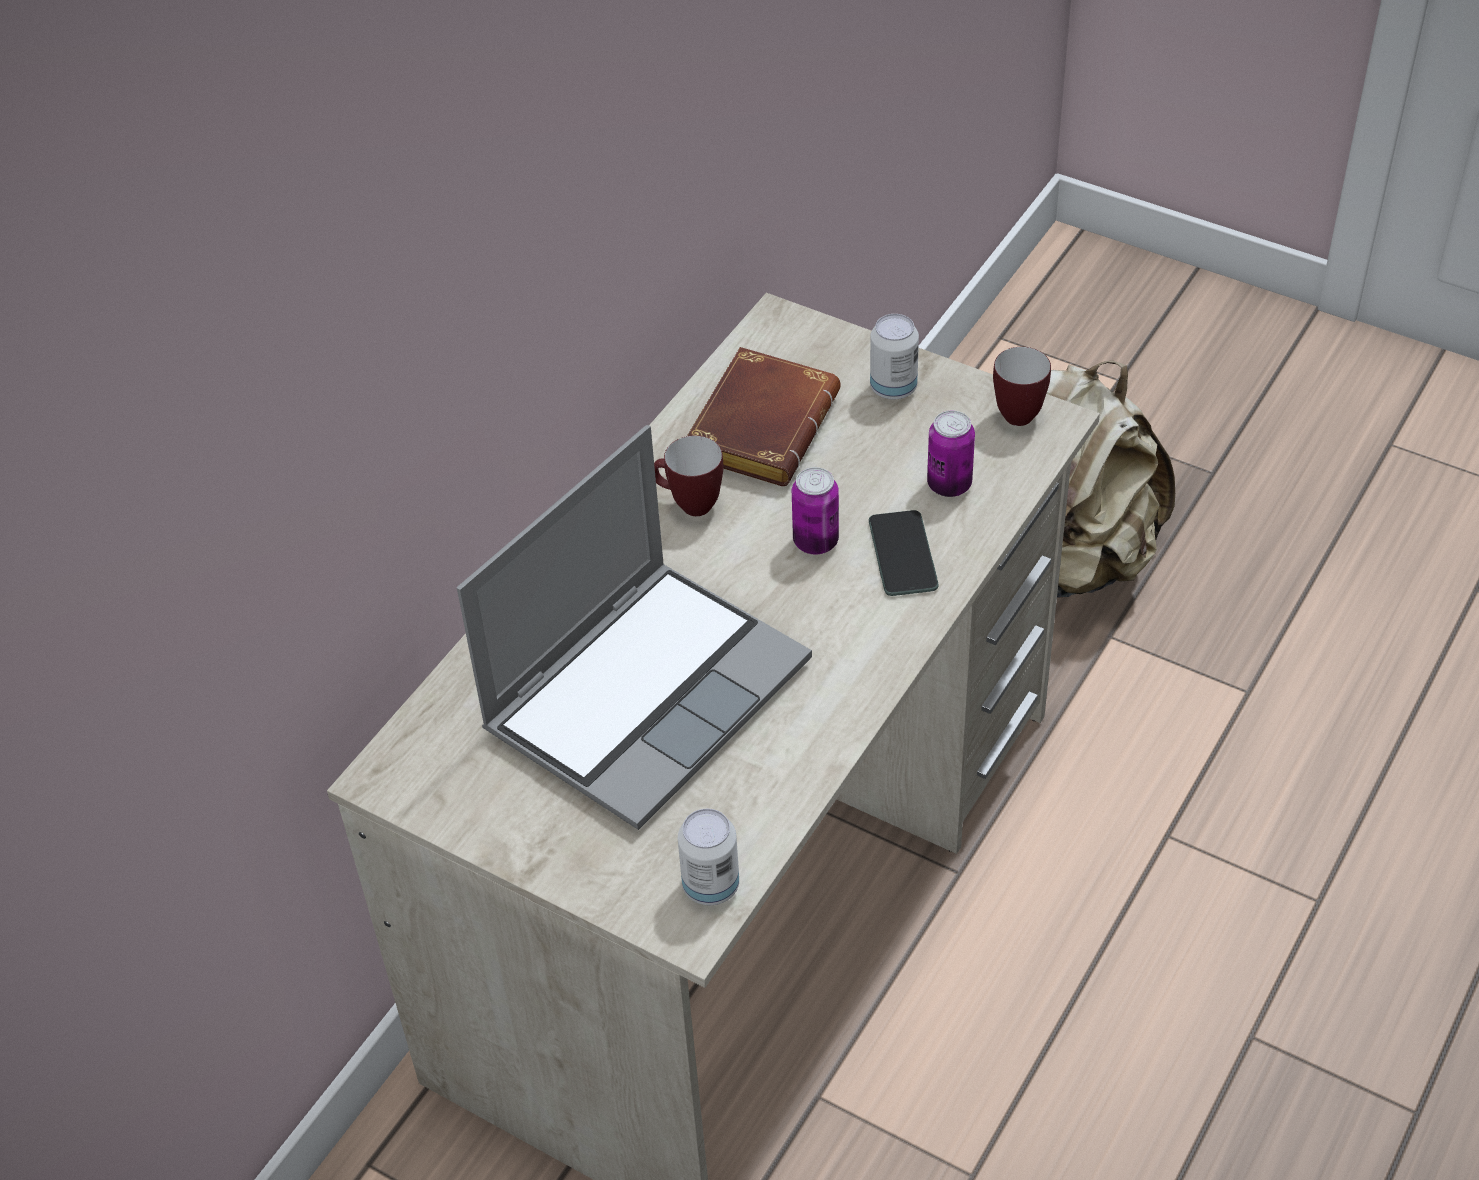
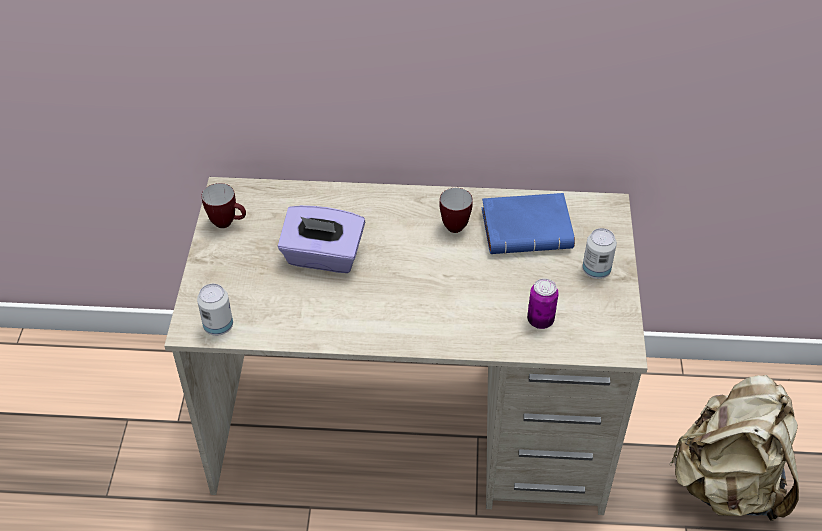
camera: 60 degrees right, 0 degrees up
(647, 692) = (323, 257): laptop -> purple tissue box
(760, 425) = (528, 228): brown book -> blue book
(815, 542) = (461, 281): can -> none
(903, 554) = (476, 319): phone -> none
(1022, 411) = (620, 332): mug -> mug (228, 223)

